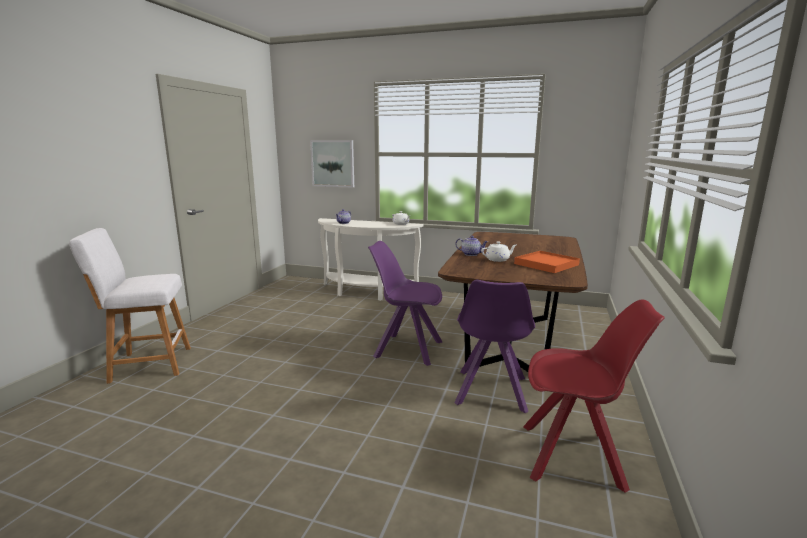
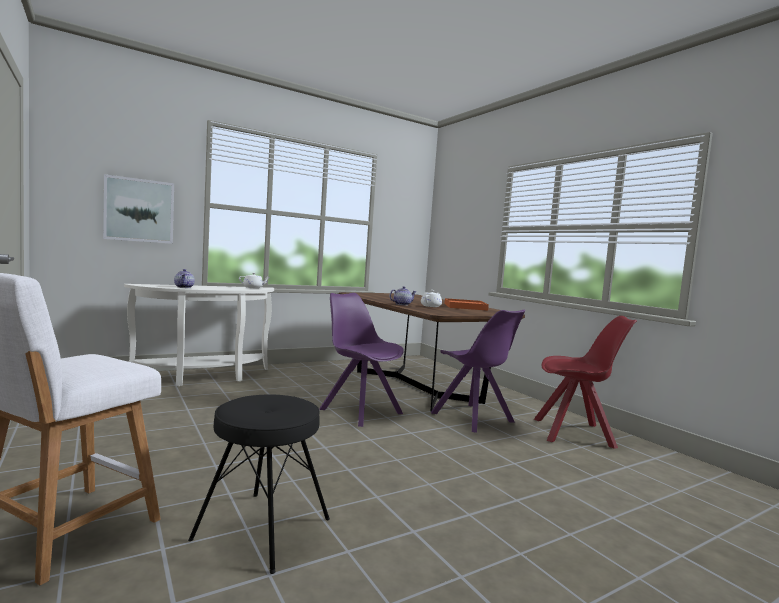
camera: 50 degrees left, 10 degrees down
(193, 401) = (262, 529): none -> black stool
(406, 349) = (359, 411): purple chair -> purple chair turned 75 degrees clockwise
(574, 457) = (575, 433): red chair -> red chair turned 45 degrees clockwise

